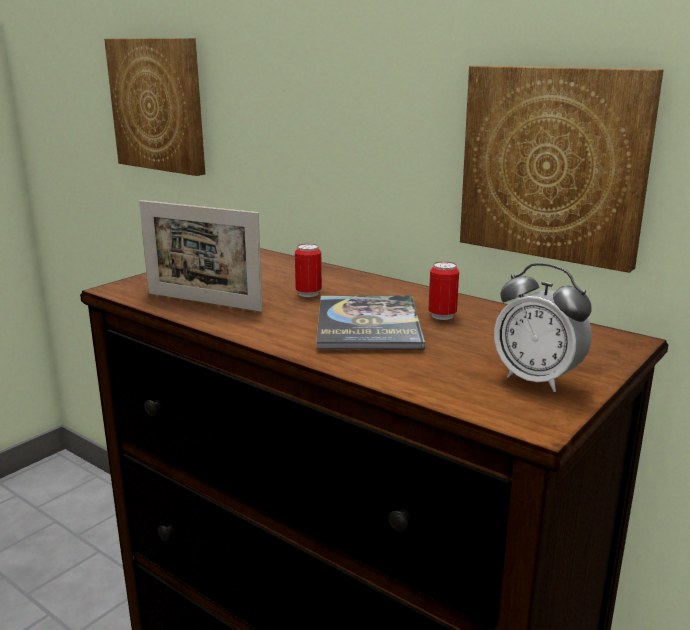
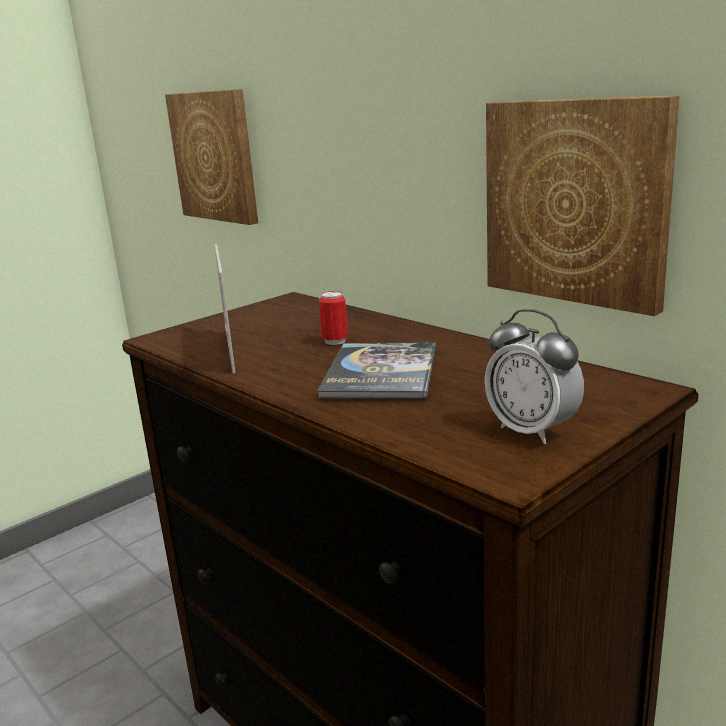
camera: 10 degrees right, 0 degrees up
(203, 302) = (230, 350): picture frame -> picture frame turned 45 degrees clockwise
(442, 316) = (461, 363): can -> none

